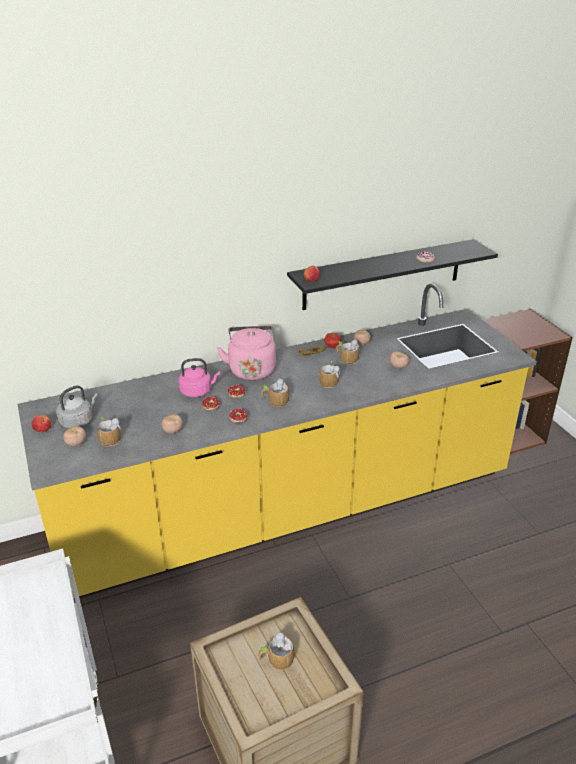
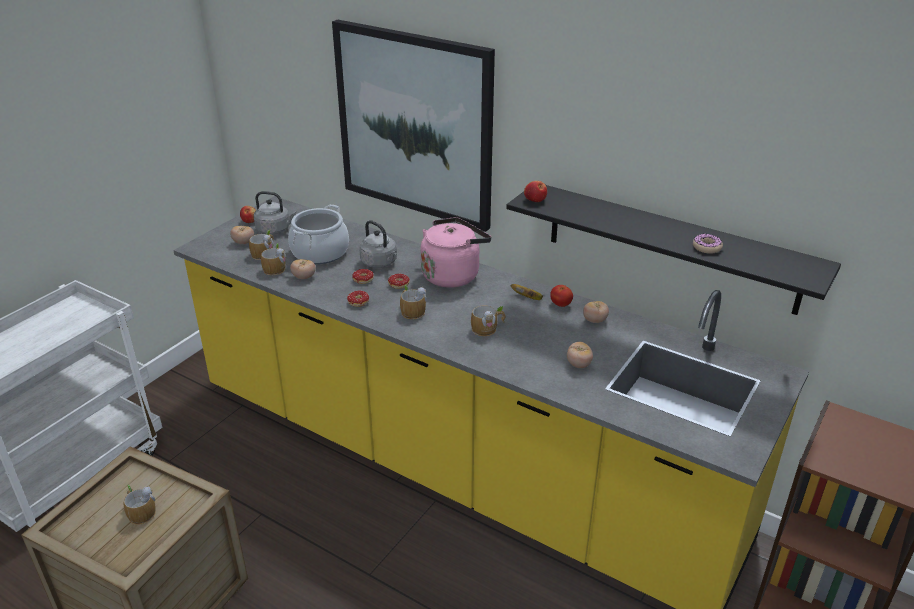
camera: 55 degrees right, 0 degrees up
(146, 411) = (320, 252): none -> cooking pot
(176, 270) = (414, 125): none -> picture
(198, 391) = (380, 263): pink kettle -> grey kettle
(346, 358) = (549, 322): mug -> mug (276, 267)

